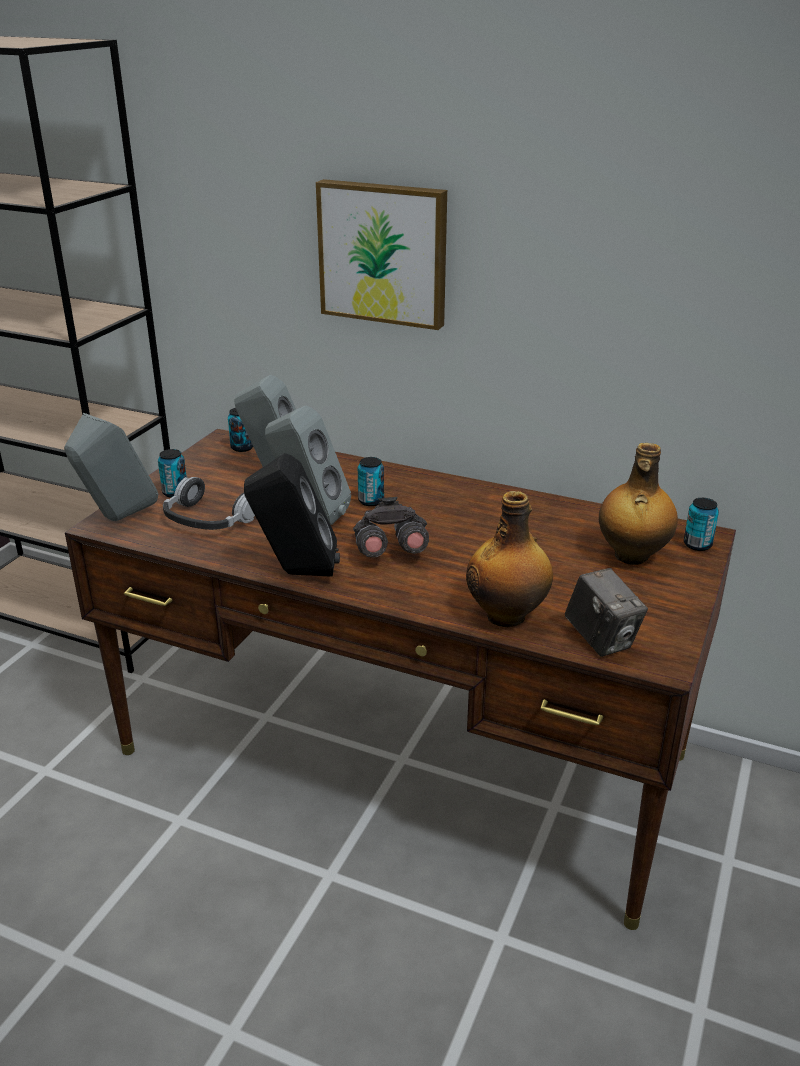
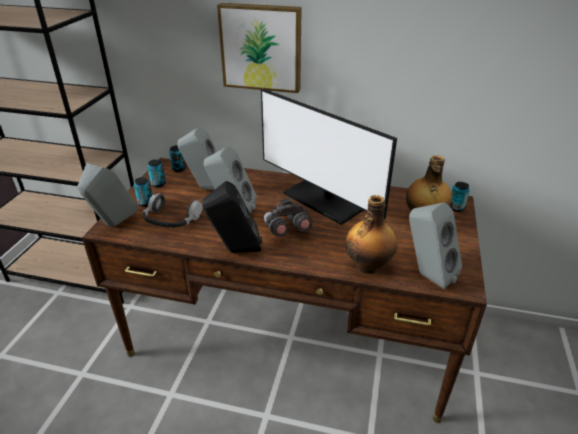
camera: 10 degrees left, 5 degrees up
(371, 501) = (266, 197): can -> can (158, 184)
(465, 515) = (323, 201): none -> monitor
(601, 639) = (426, 275): camera -> grey speaker

